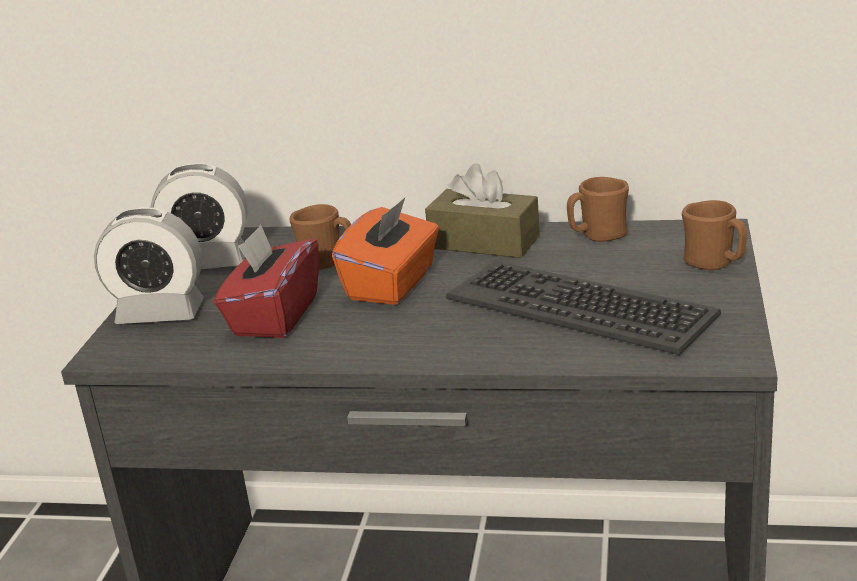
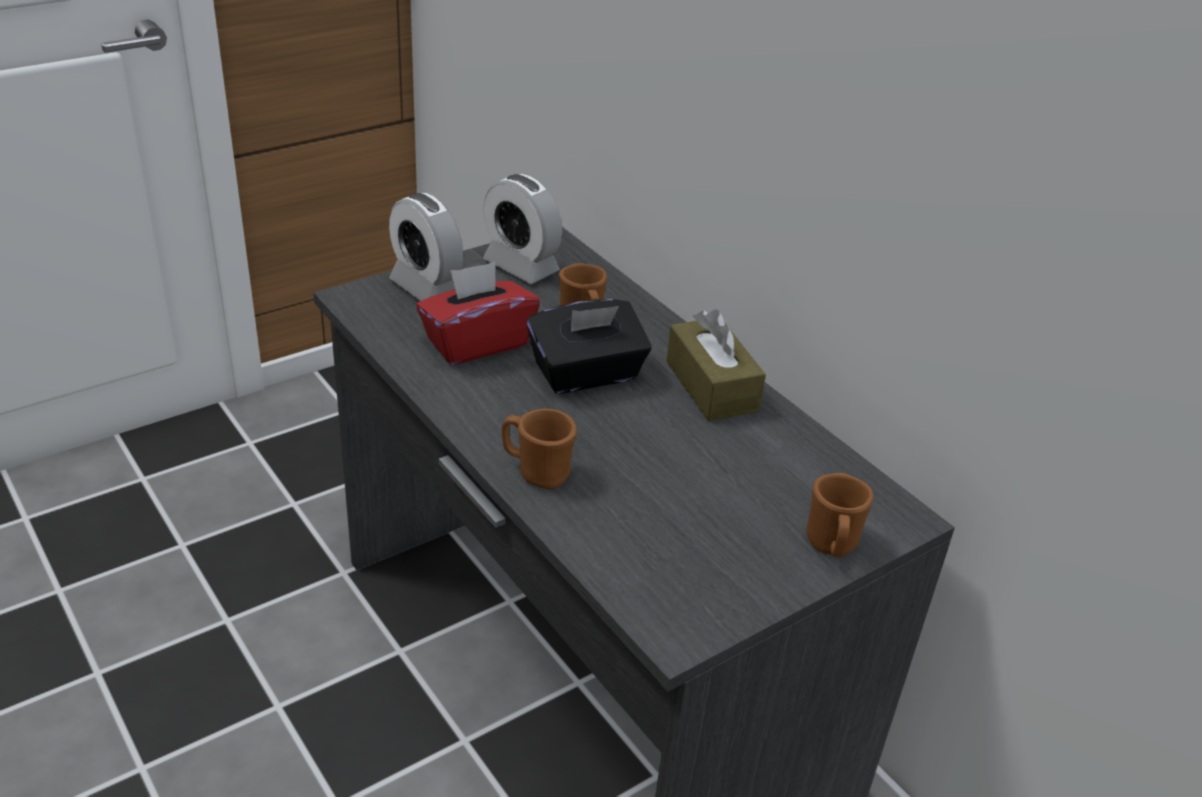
camera: 40 degrees right, 10 degrees up
(392, 284) = (587, 374): orange tissue box -> black tissue box
(580, 306) = (662, 498): keyboard -> none
(598, 236) = (800, 447): brown mug -> brown mug (537, 472)

